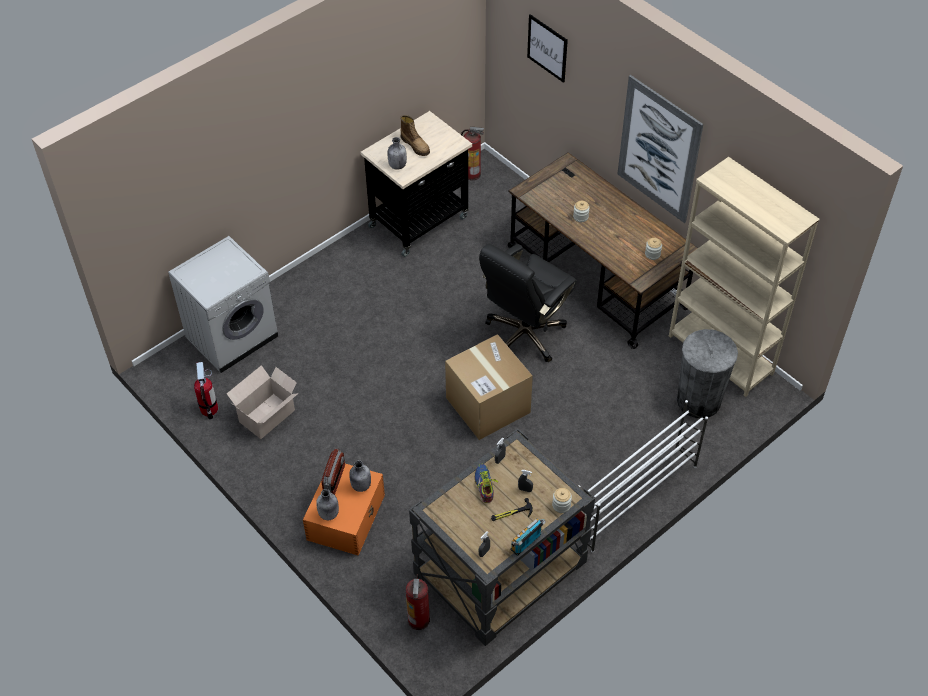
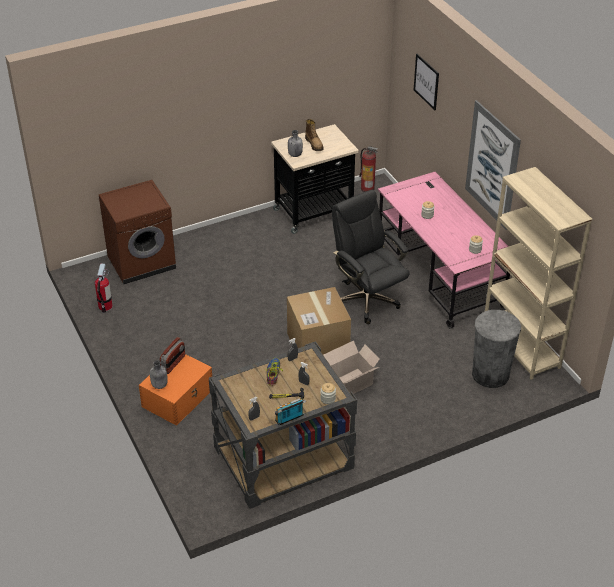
camera: 15 degrees right, 10 degrees down
(233, 338) = (142, 263): white washing machine -> brown washing machine
(268, 415) = (147, 318): cardboard box -> cardboard box (350, 383)
(360, 486) = (191, 371): grey bottle -> none
(419, 620) = (205, 479): fire extinguisher -> none
(526, 333) = (368, 301): black office chair -> black office chair turned 90 degrees clockwise
(596, 278) = (439, 274): brown desk -> pink desk
(634, 499) = (410, 433): white shoe rack -> none

